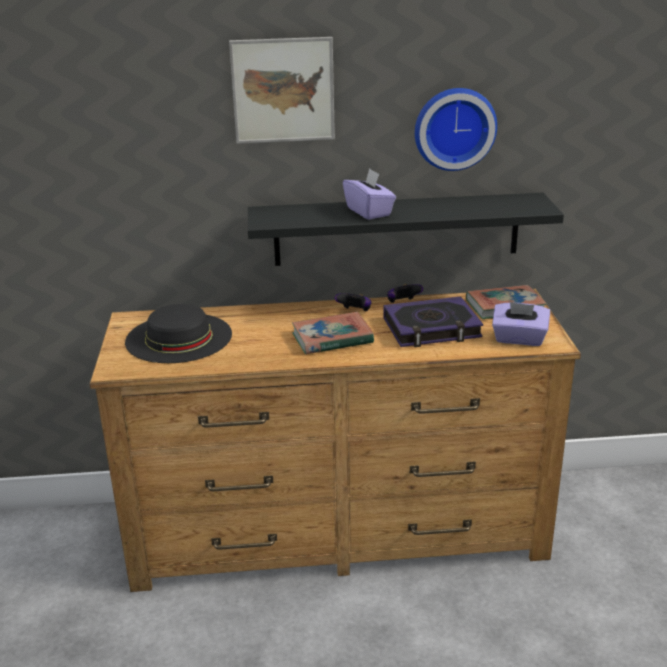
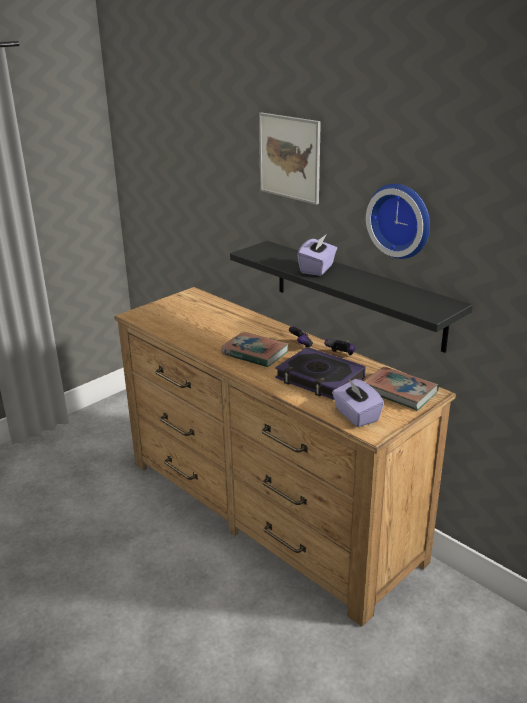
camera: 50 degrees right, 0 degrees up
(179, 337) = (190, 314): black hat -> none

